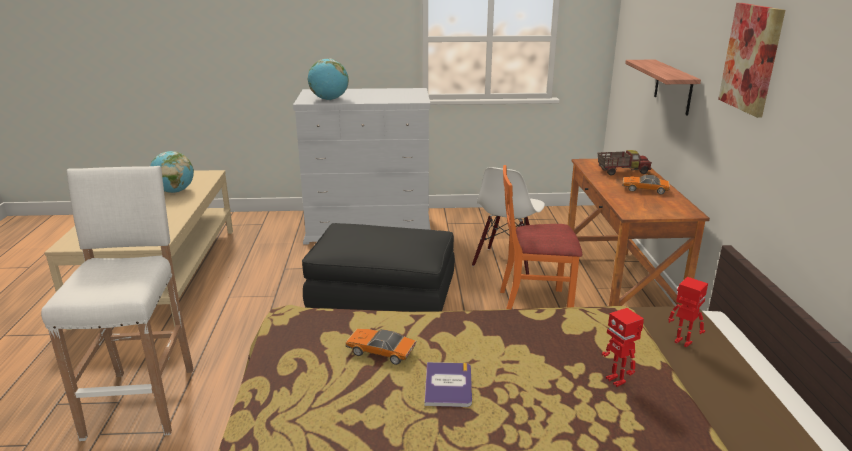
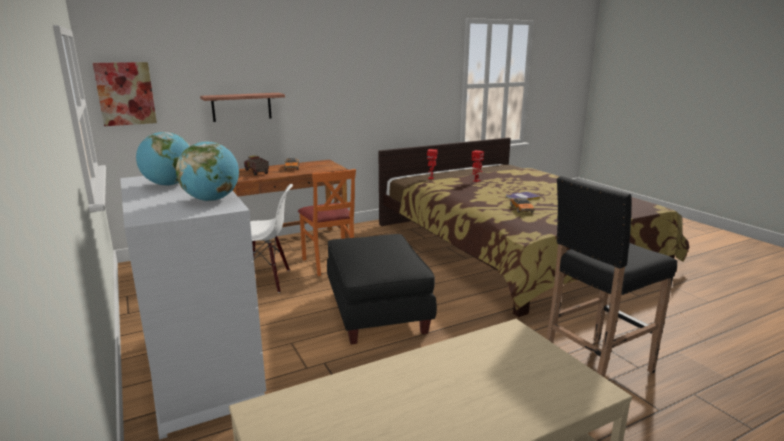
camera: 115 degrees left, 5 degrees down
(142, 400) = (594, 368): white stool -> black stool
(175, 191) = (366, 403): globe -> globe (169, 185)
(751, 58) = (326, 69): picture -> picture (125, 93)

